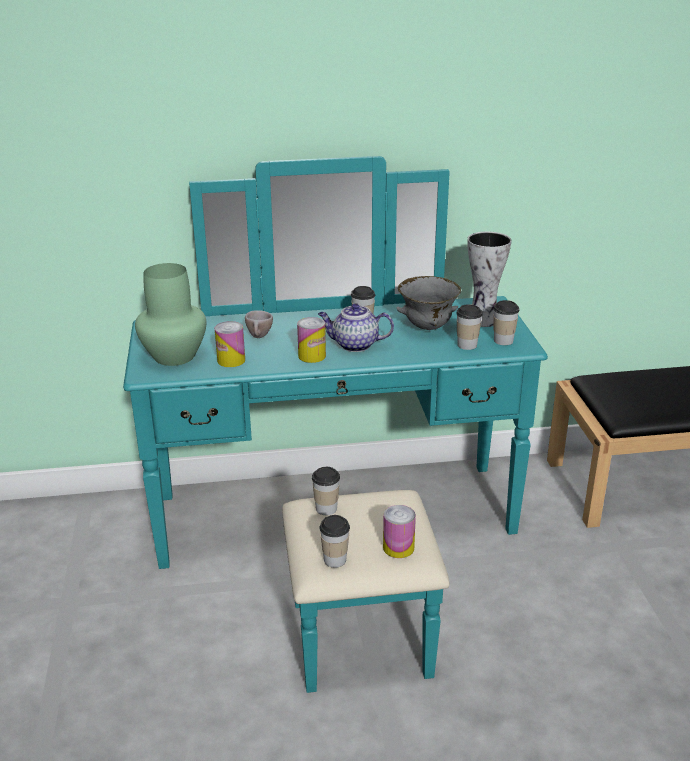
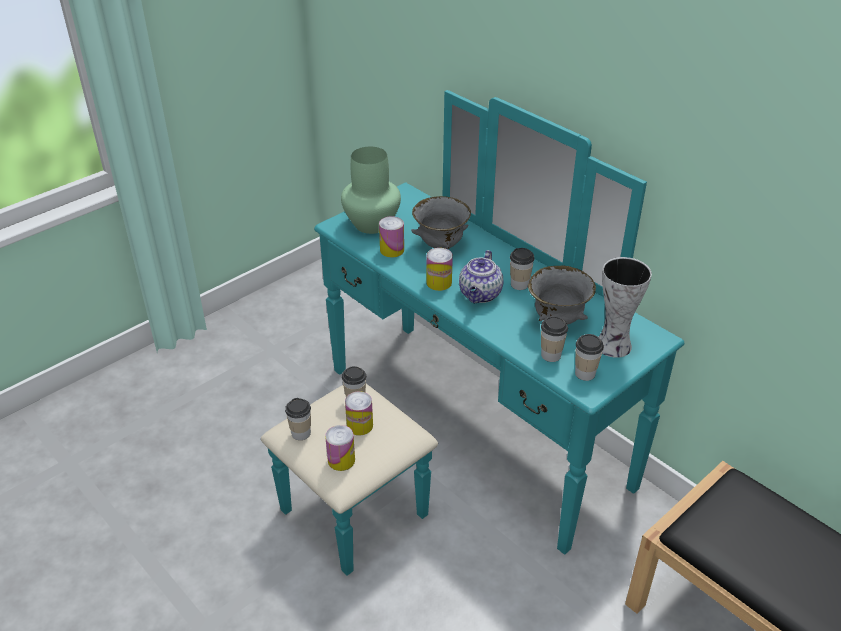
camera: 55 degrees right, 10 degrees up
(259, 337) = (440, 245): beige cup -> grey bowl
(354, 345) = (480, 295): teapot -> teapot turned 135 degrees counterclockwise
(364, 518) = (360, 425): none -> can

